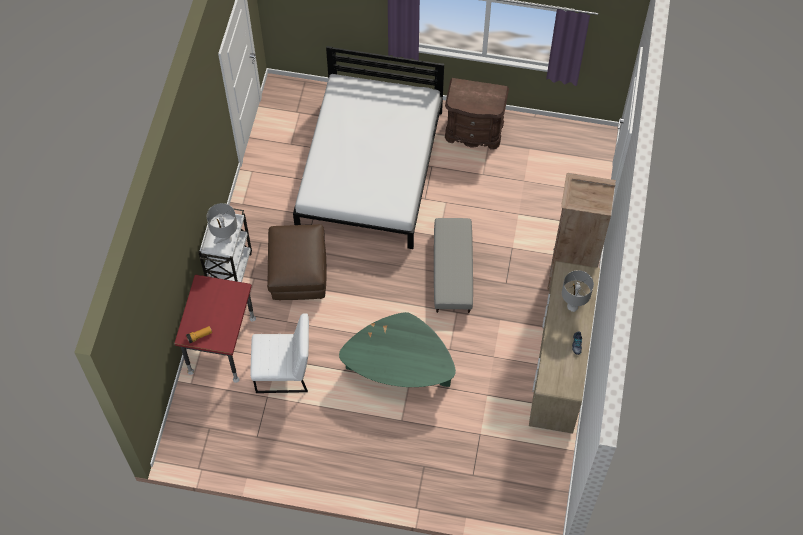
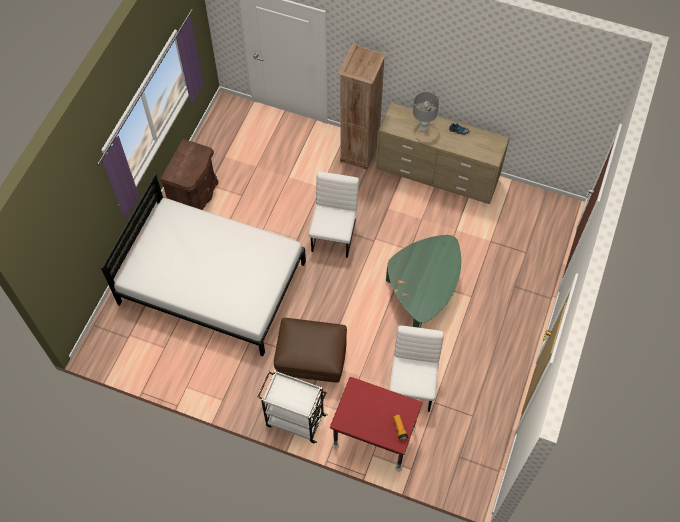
camera: 80 degrees left, 0 degrees up
(226, 239) = (297, 392): grey table lamp -> none
(453, 271) = (334, 234): grey ottoman -> white chair

